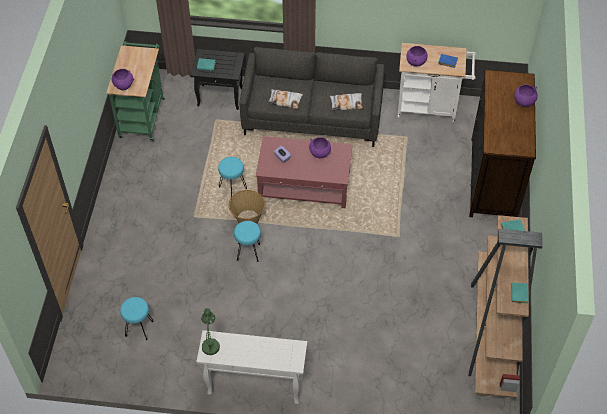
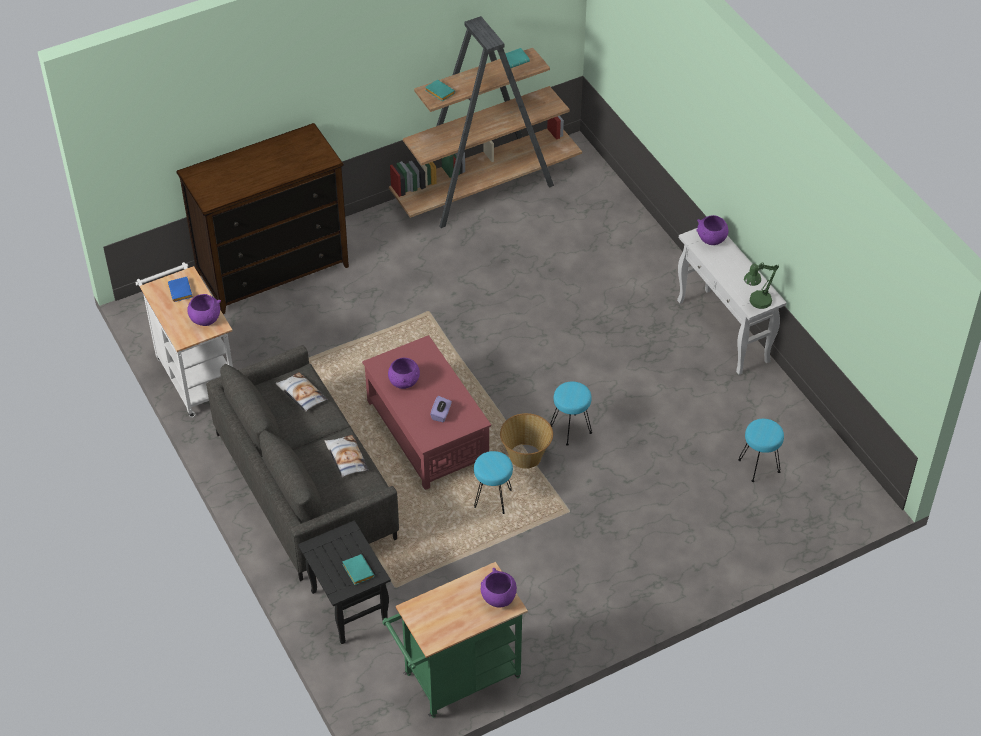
camera: 125 degrees left, 5 degrees down
(524, 102) = (234, 161): purple bowl -> purple bowl (711, 240)

